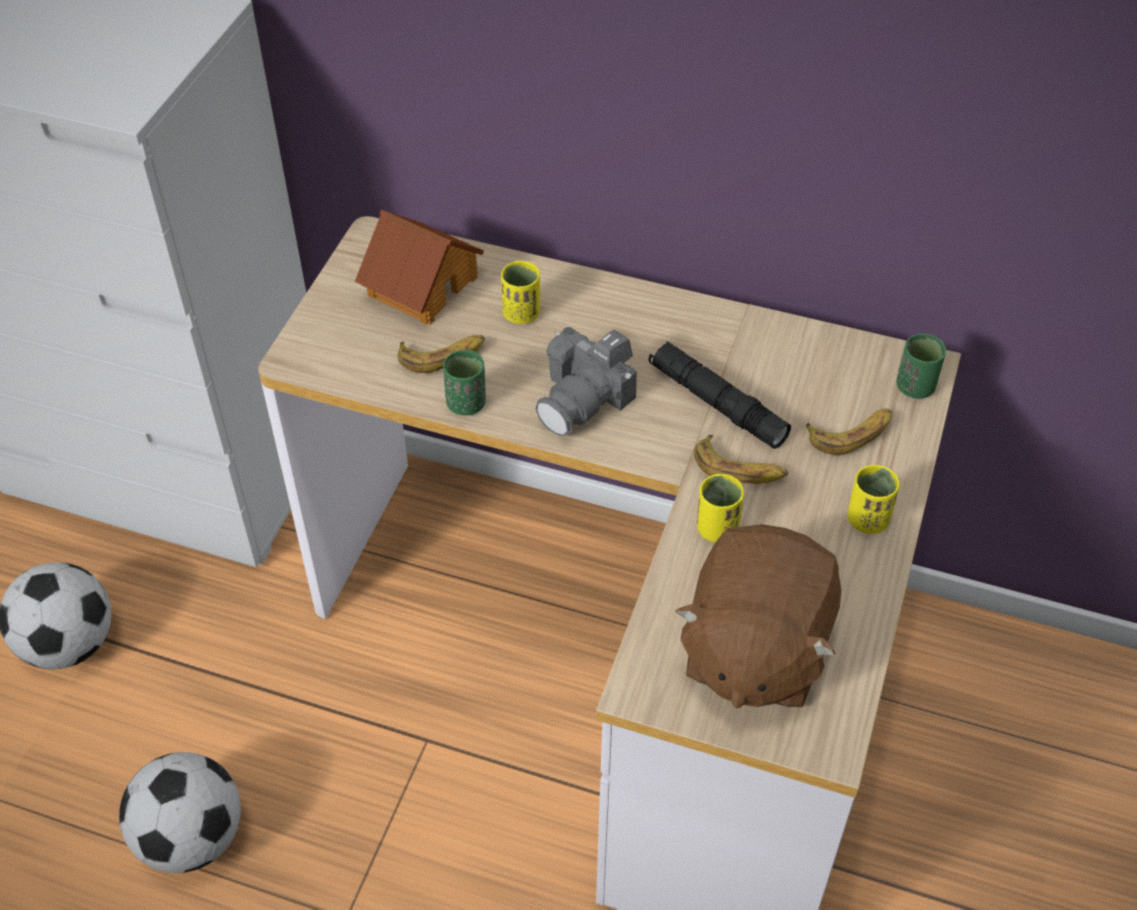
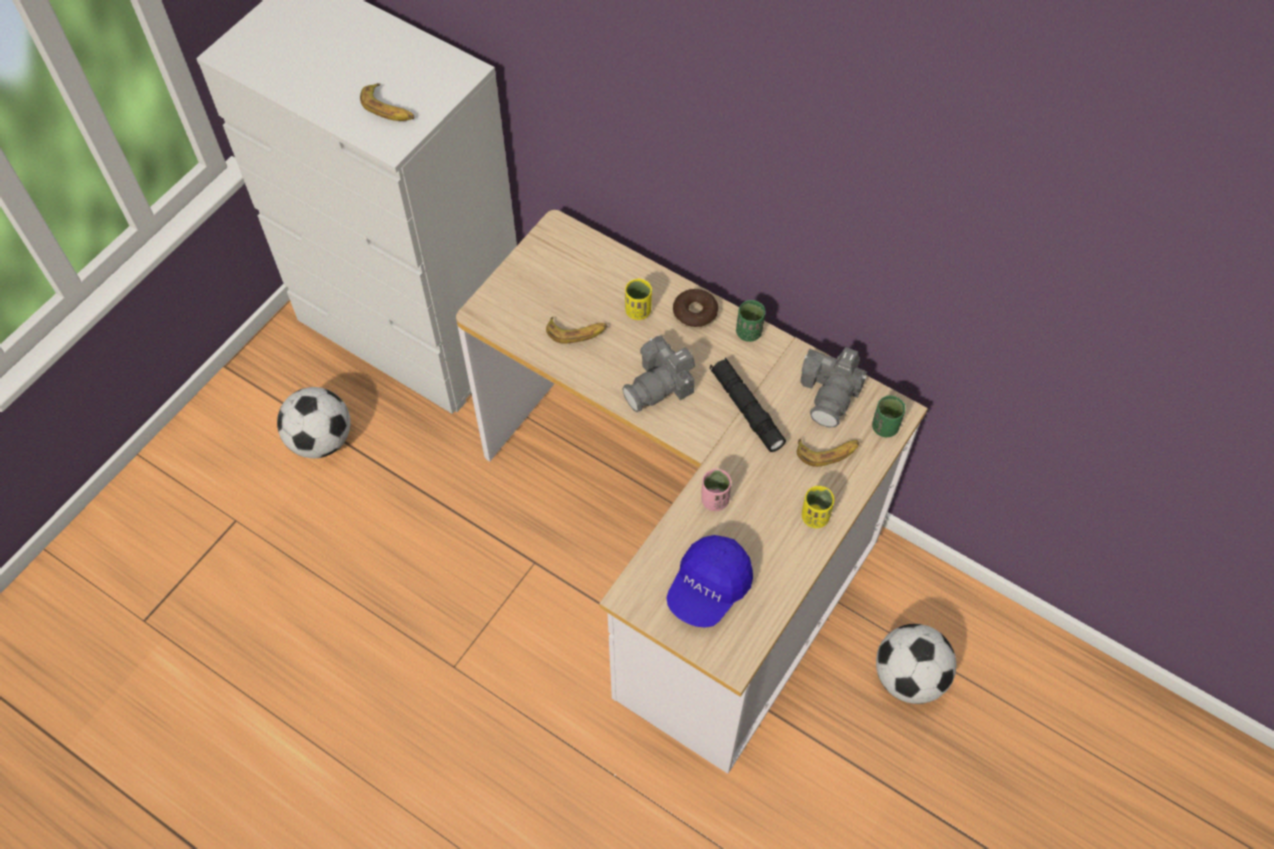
camera: 15 degrees right, 10 degrees up
(192, 838) = (371, 590): football -> football (908, 677)
(421, 285) = (578, 274): toy house -> none
(466, 404) = (582, 372): green cup -> green cup (749, 332)
(601, 302) = (695, 313): none -> donut
(717, 529) = (714, 500): yellow cup -> pink cup
(739, 469) = (744, 460): banana -> banana (388, 109)
(753, 650) = (708, 588): brown plush toy -> blue cap
(825, 362) = (830, 394): none -> camera

